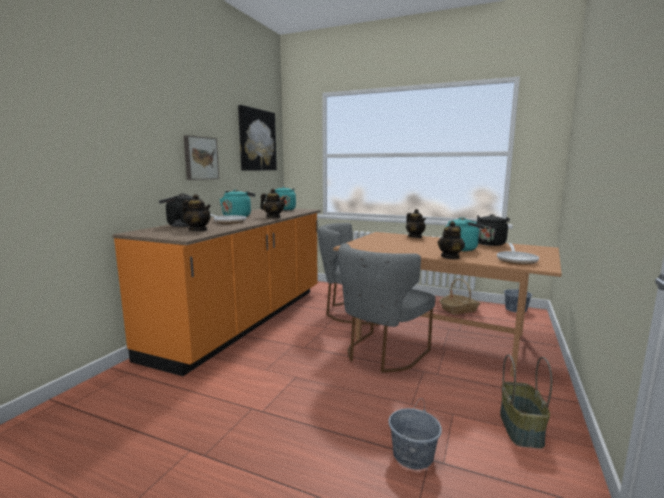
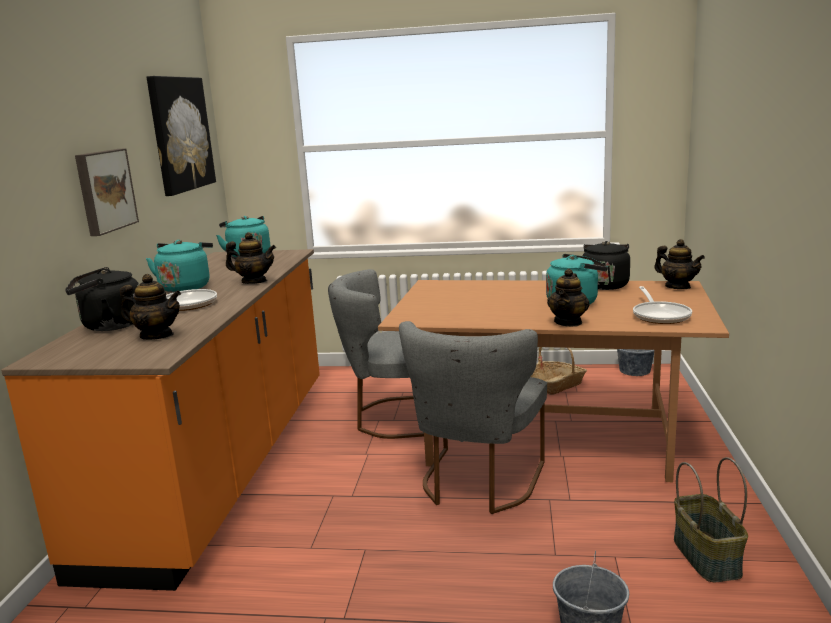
camera: 15 degrees left, 5 degrees up
(415, 237) = (488, 284): teapot -> teapot (677, 287)

